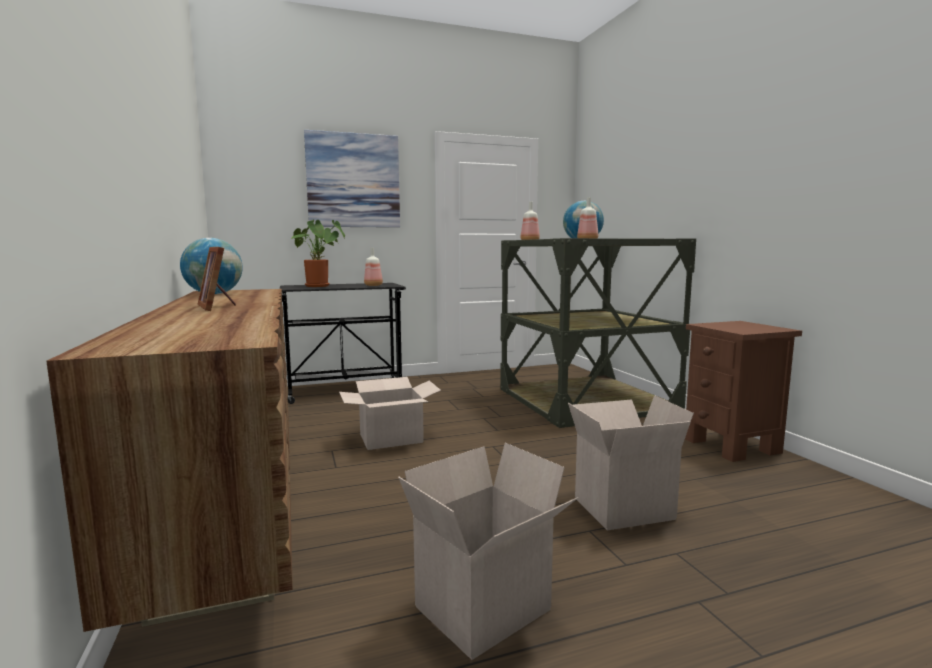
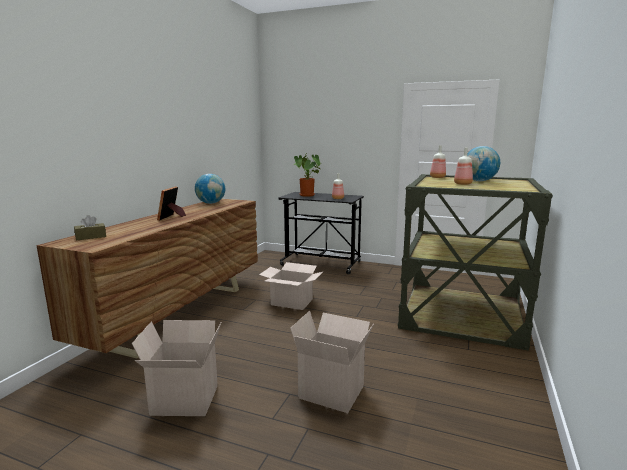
camera: 40 degrees right, 5 degrees up
(155, 336) = (91, 237): none -> brown tissue box
(353, 181) = (342, 124): picture -> none
(731, 446) = (505, 391): brown nightstand -> none

